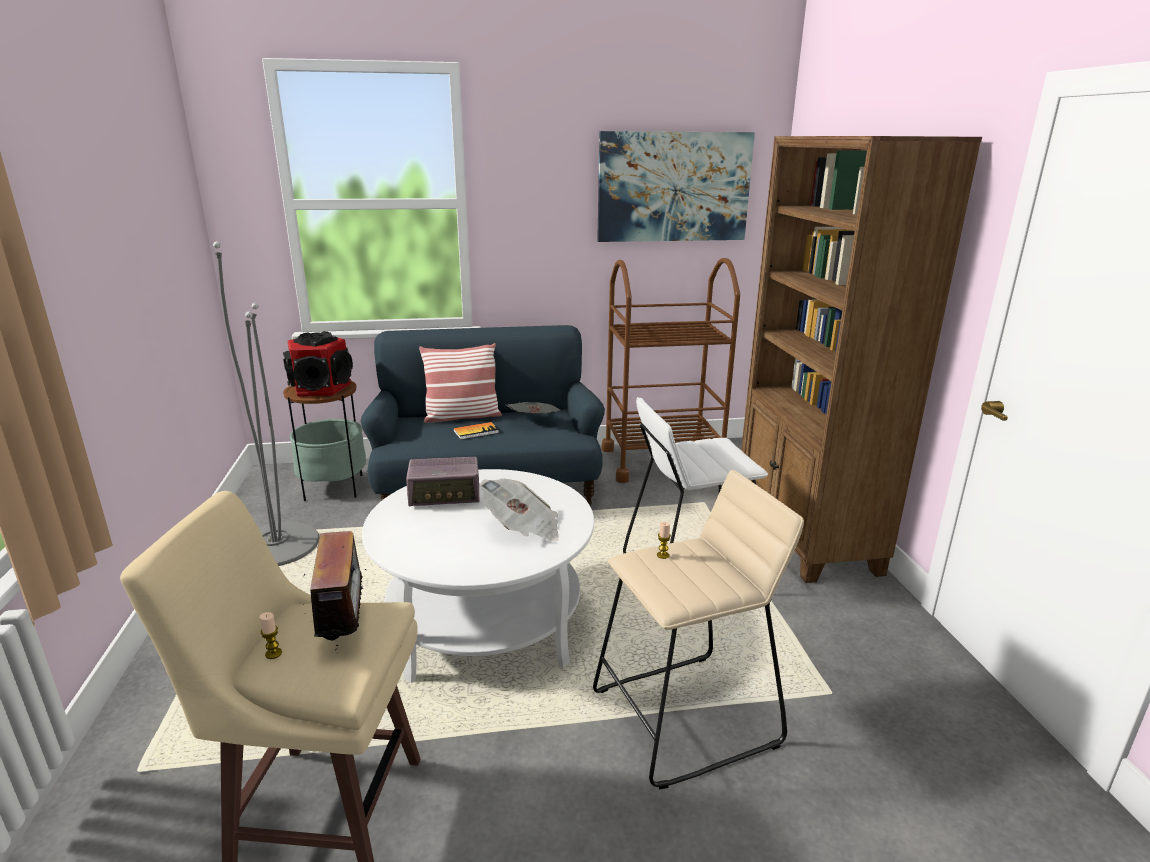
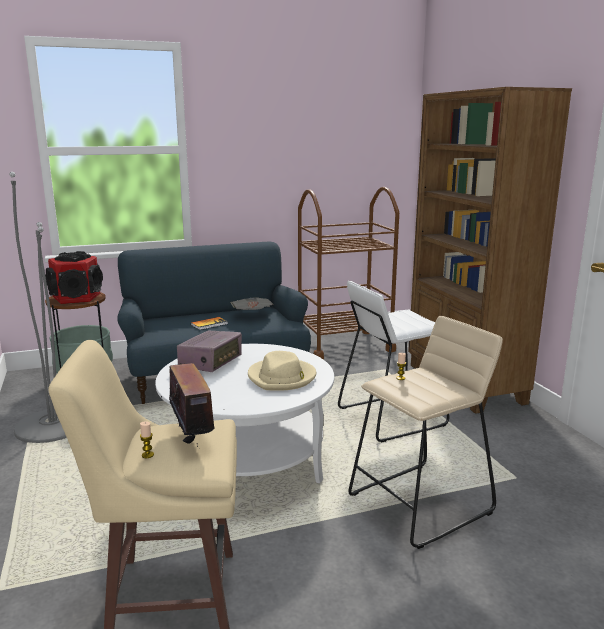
camera: 10 degrees left, 5 degrees down
(445, 495) = (211, 362): radio -> radio turned 45 degrees counterclockwise
(462, 416) = (193, 315): pillow -> none
(523, 529) = (282, 377): newspaper -> beige hat
(673, 187) = (341, 136): picture -> none

